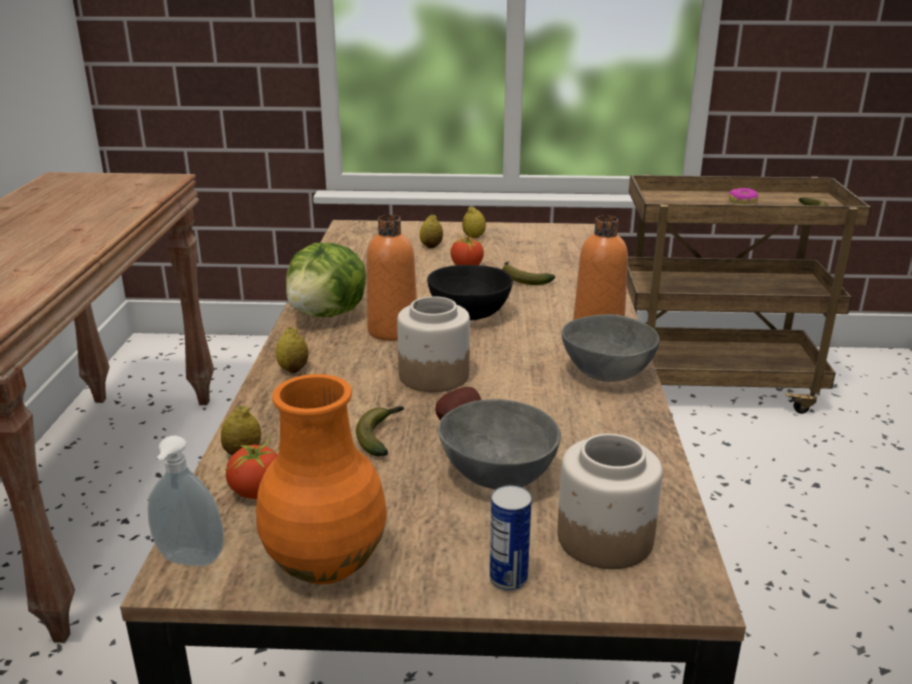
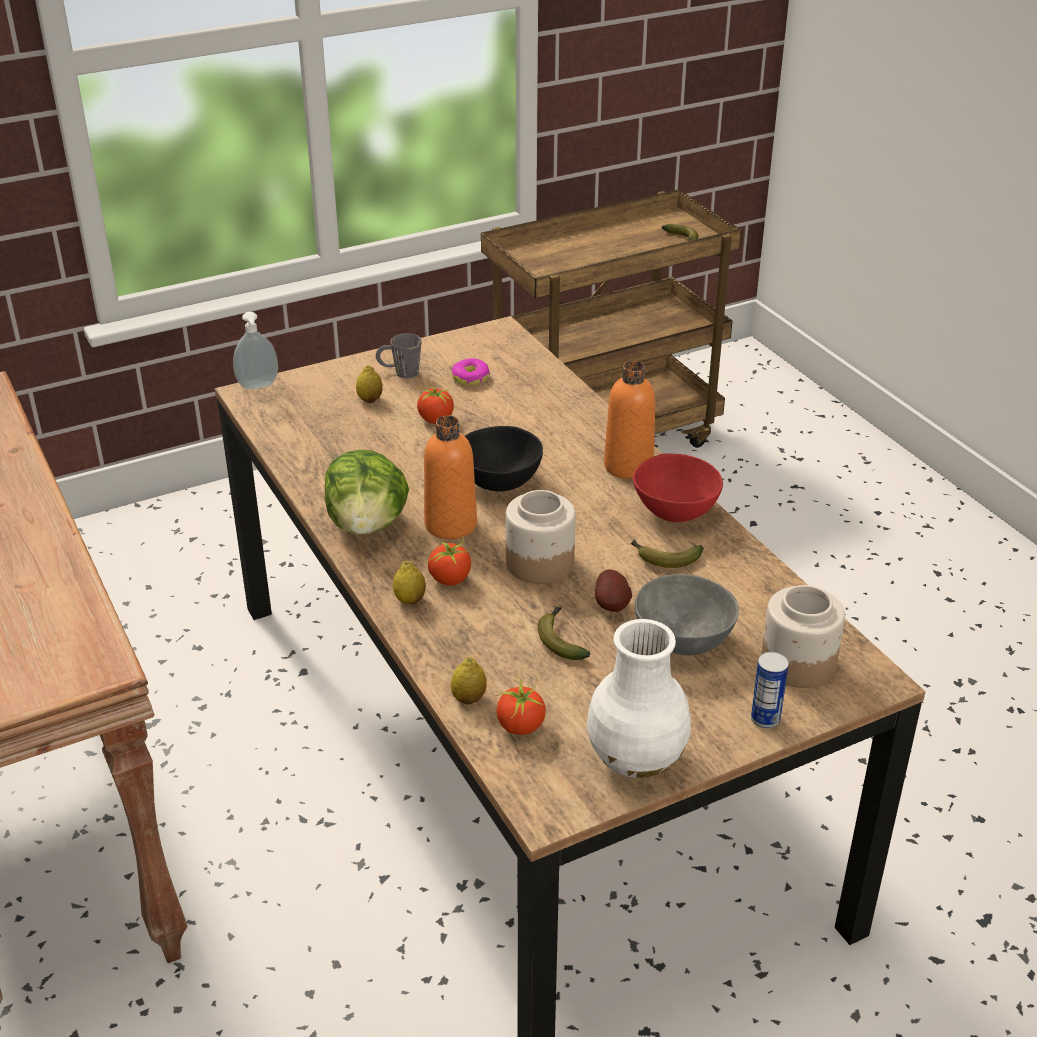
camera: 30 degrees left, 10 degrees up
(189, 561) = (539, 800): soap dispenser -> soap dispenser (258, 387)
(327, 562) = (636, 758): orange vase -> white vase
(344, 365) = (450, 579): none -> tomato
(473, 237) = (399, 373): lemon -> grey mug
(522, 279) = (504, 420): banana -> banana (663, 558)
(606, 374) = (675, 513): grey bowl -> red bowl
(742, 201) = (607, 240): donut -> donut (470, 378)

